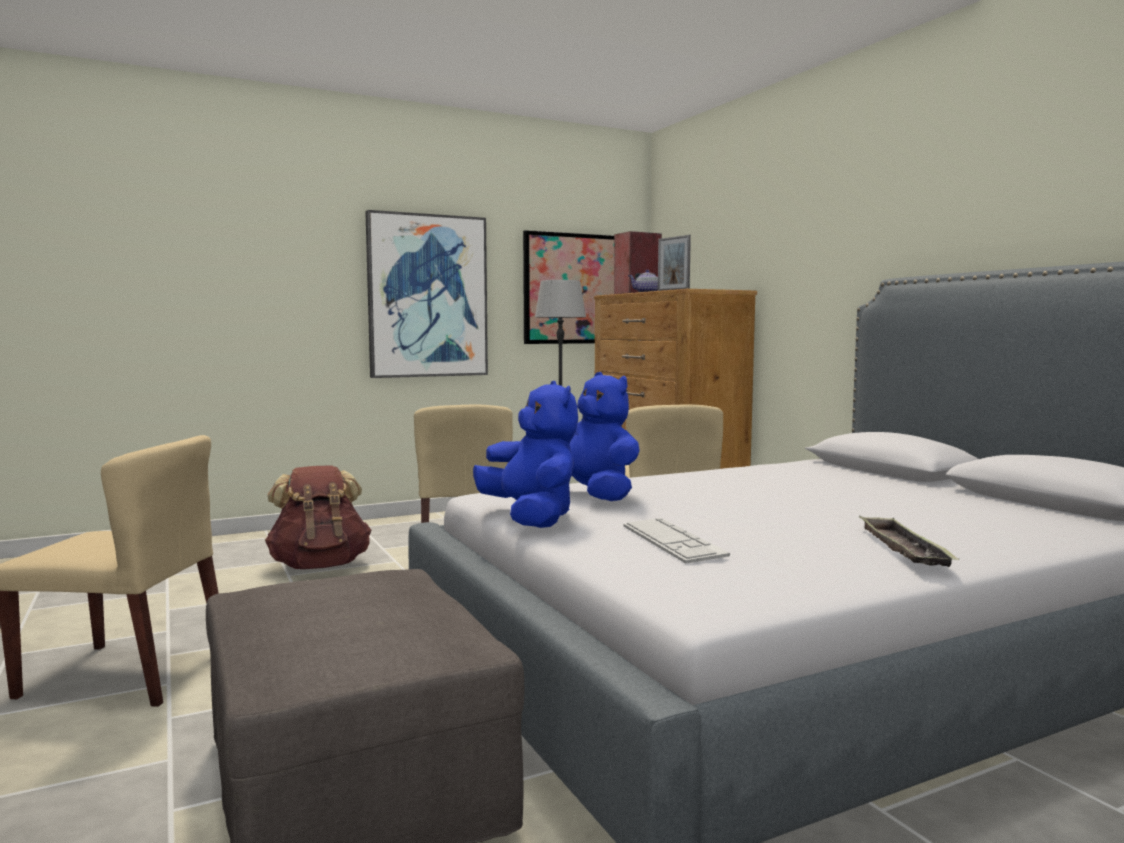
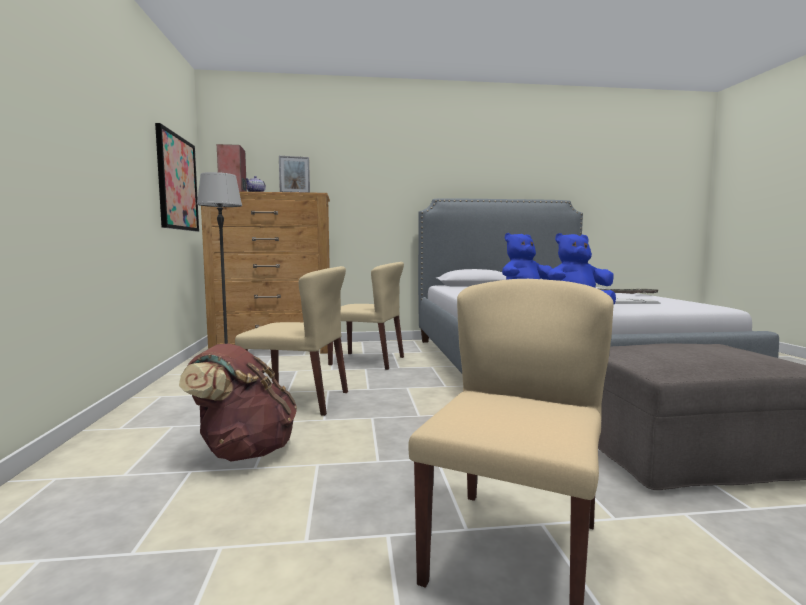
camera: 70 degrees left, 0 degrees up
(427, 296) = (112, 170): picture -> none

